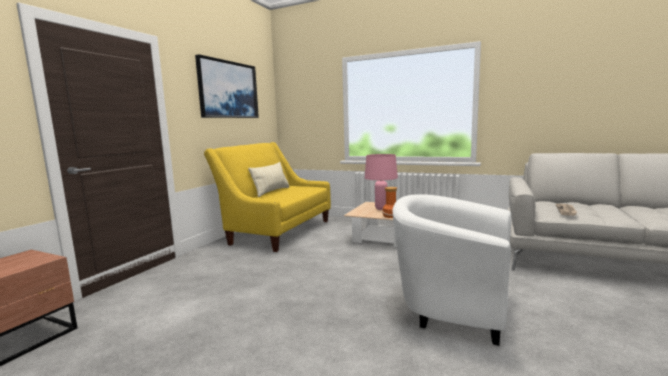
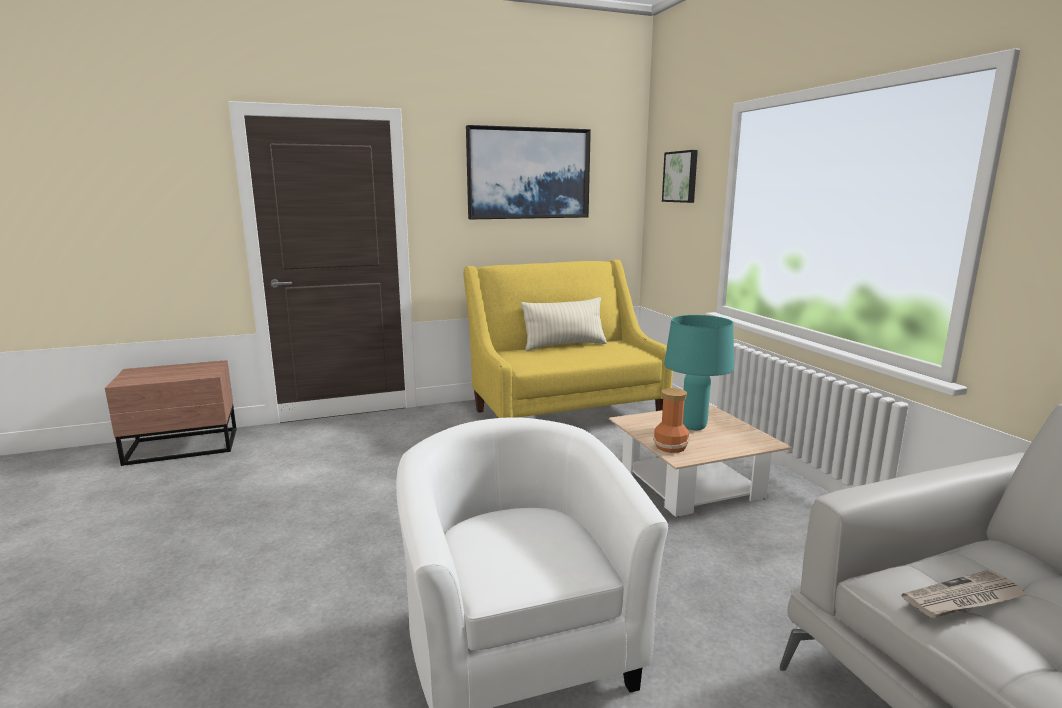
camera: 45 degrees right, 5 degrees up
(307, 94) = (681, 177): none -> picture
(381, 208) = (694, 427): pink table lamp -> turquoise table lamp

